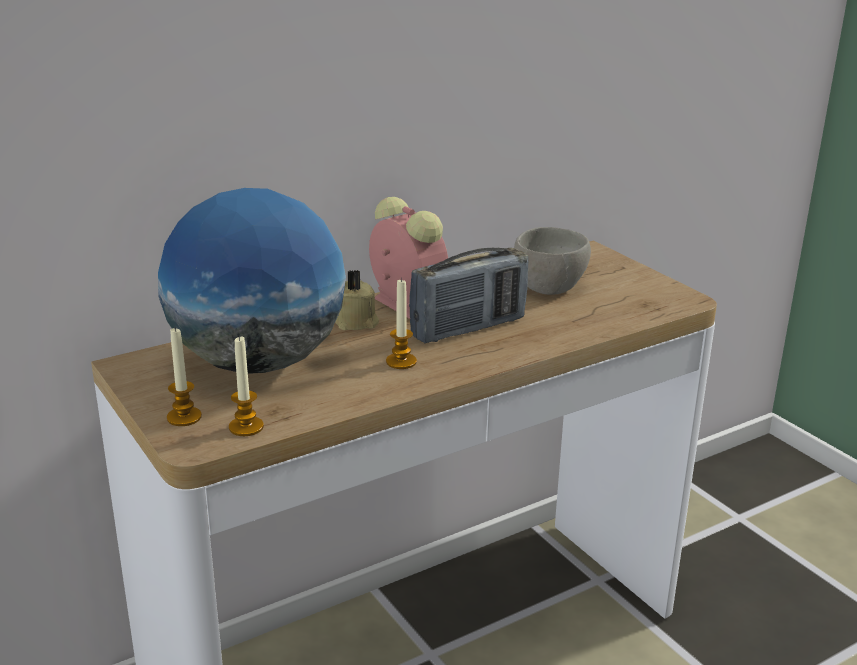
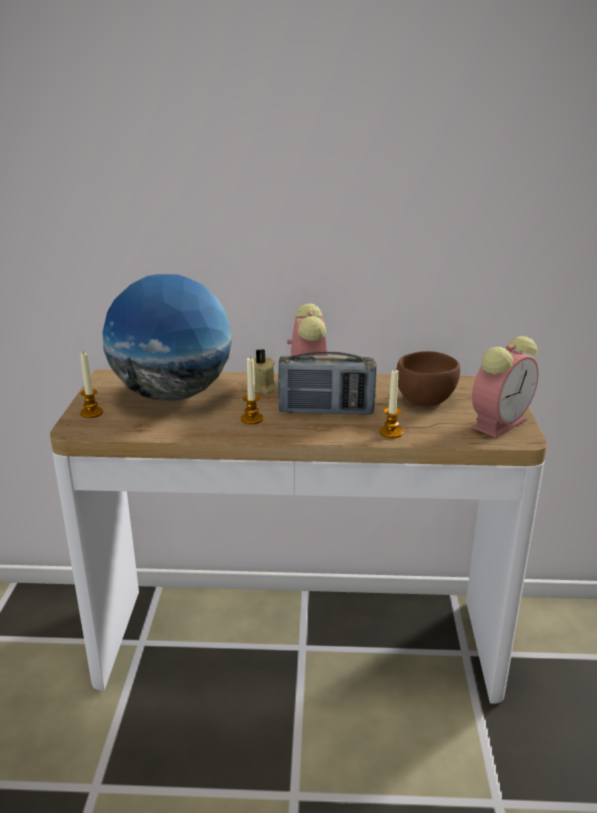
camera: 35 degrees right, 0 degrees up
(246, 427) = (112, 428): candle -> candle (391, 432)
(547, 286) = (424, 399): grey bowl -> brown bowl
(649, 290) = (500, 423): none -> alarm clock

